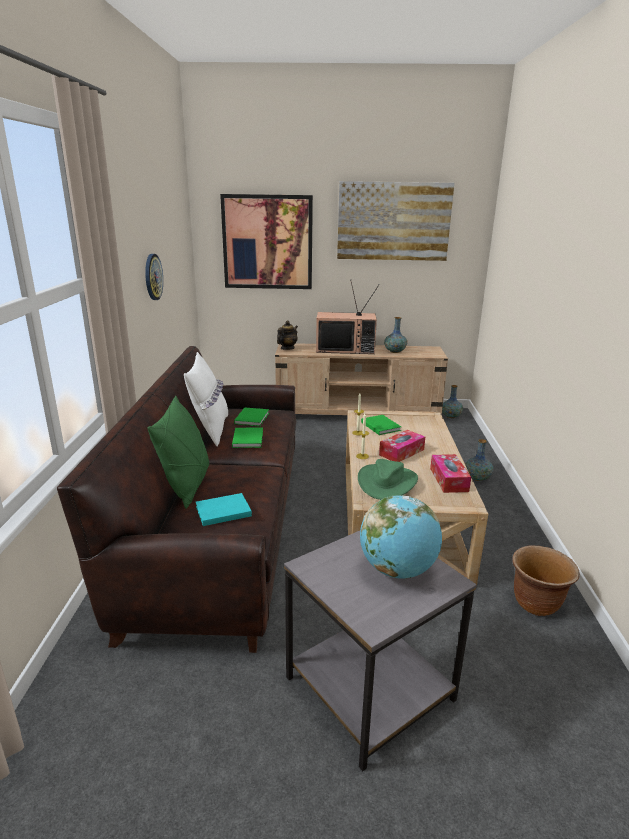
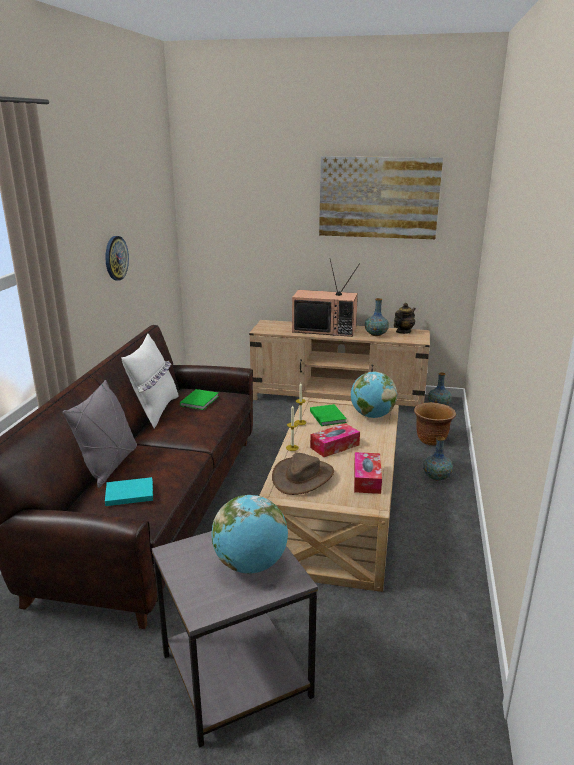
camera: 10 degrees right, 0 degrees up
(187, 485) = (109, 465): green pillow -> grey pillow
(248, 439) = (186, 422): green book -> none
(267, 242) = (249, 217): picture -> none
(287, 348) = (265, 326): teapot -> teapot (403, 332)
(387, 482) = (302, 477): green hat -> brown hat
(421, 423) = (372, 416): none -> globe
(536, 604) = (438, 615): brown planter -> brown planter (431, 440)

